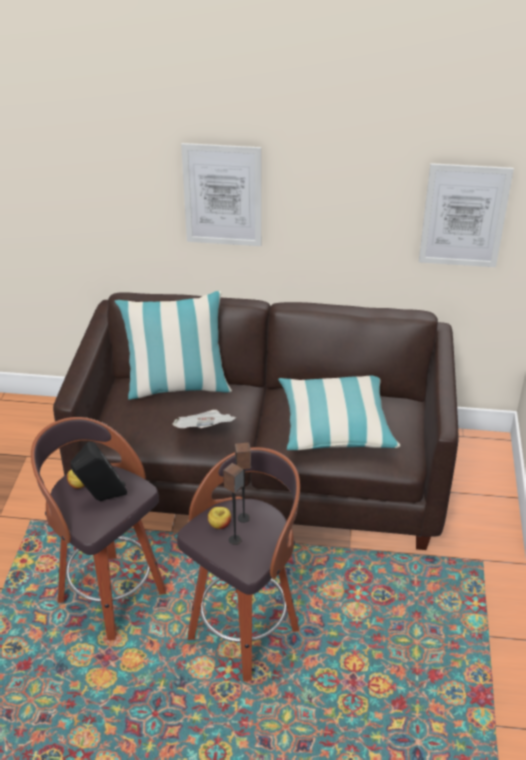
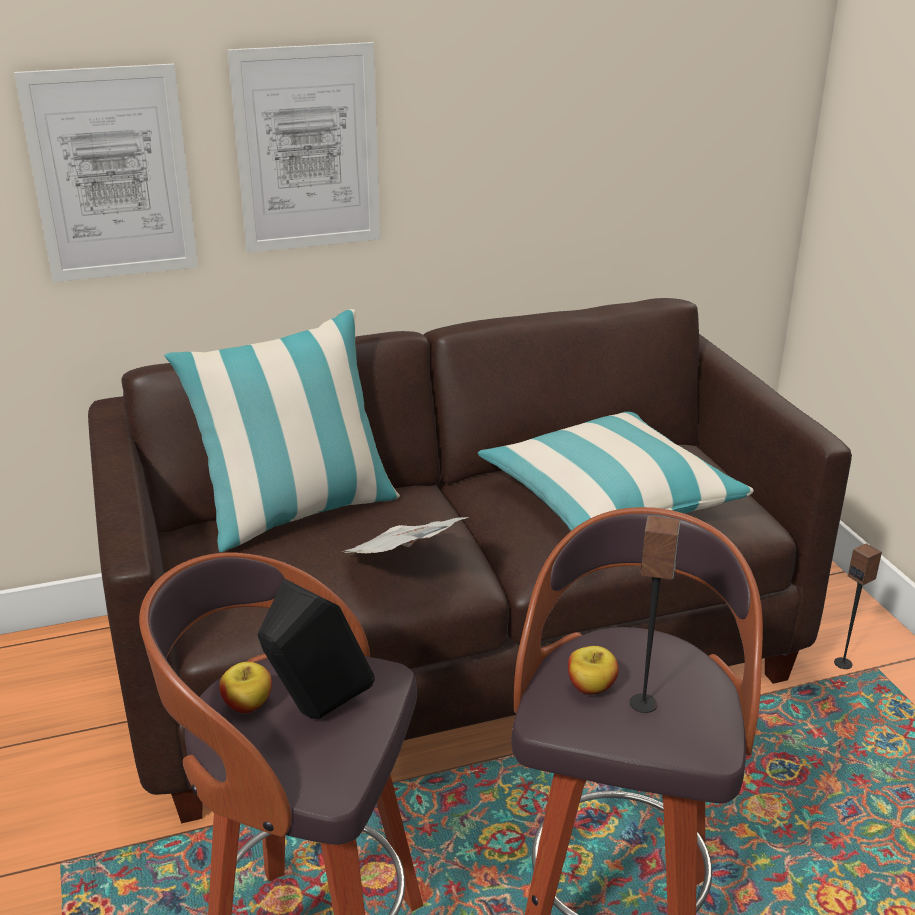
camera: 25 degrees left, 10 degrees down
(244, 518) = (624, 661): speaker -> speaker (843, 663)
(464, 216) = (693, 132): picture -> picture (111, 174)

